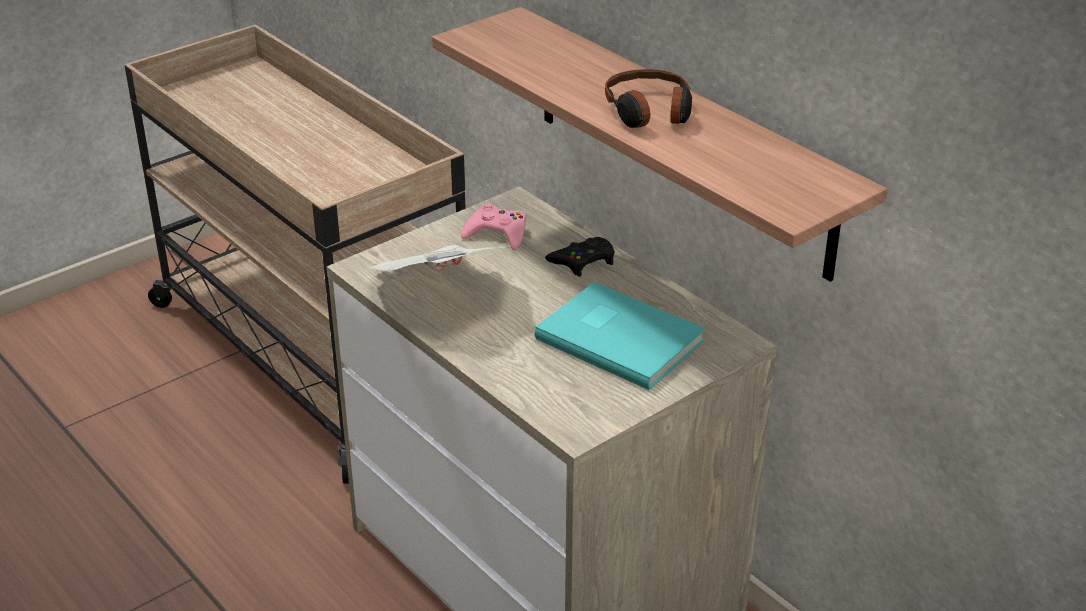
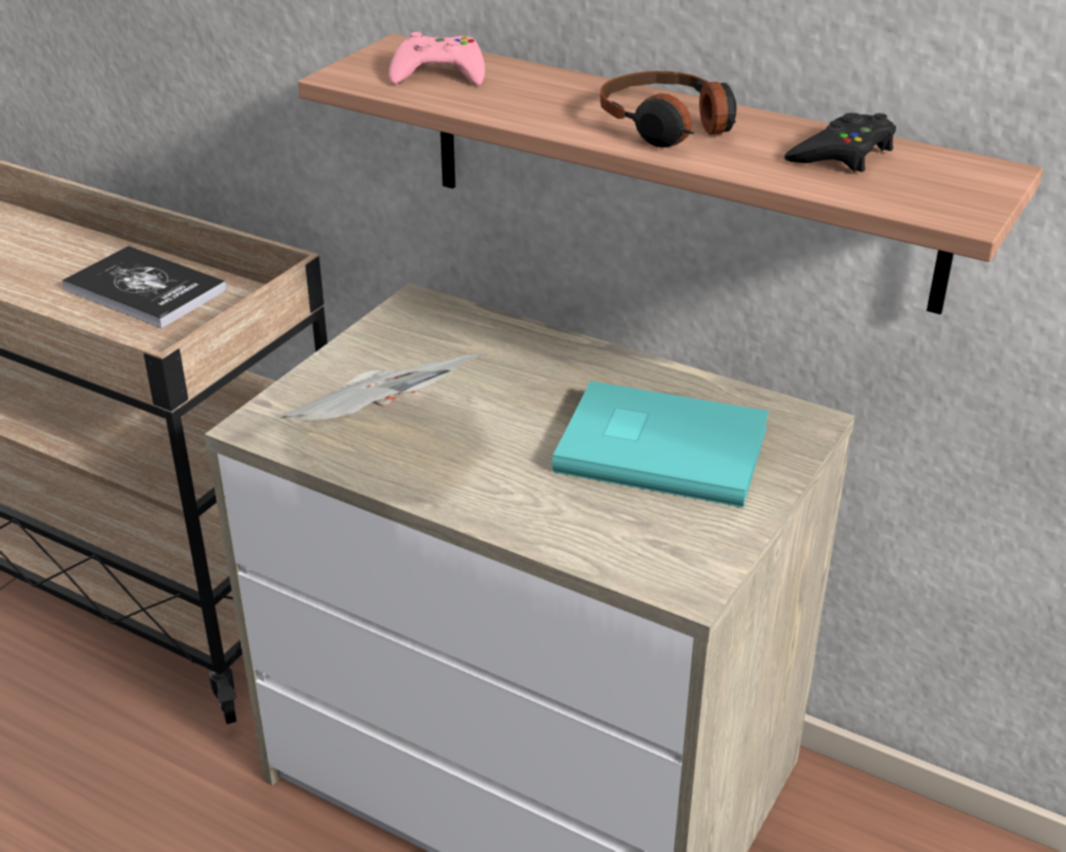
camera: 20 degrees left, 0 degrees up
(347, 157) = (145, 289): none -> book
(497, 233) = (417, 346): pink game controller -> pink game controller (439, 73)
(583, 261) = (550, 359): black game controller -> black game controller (842, 154)

